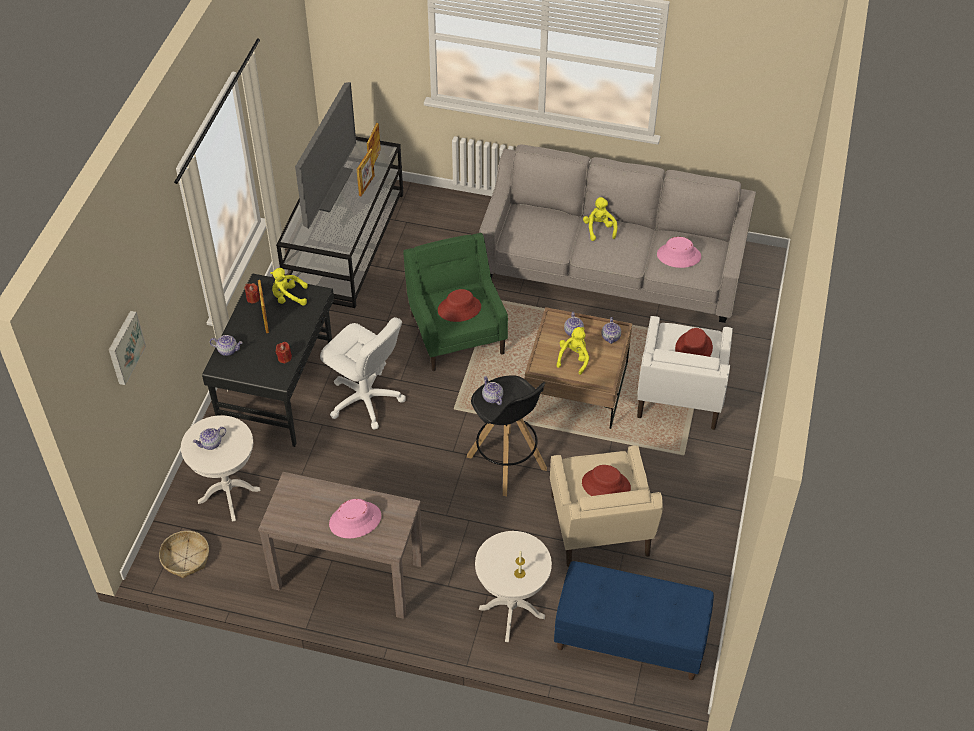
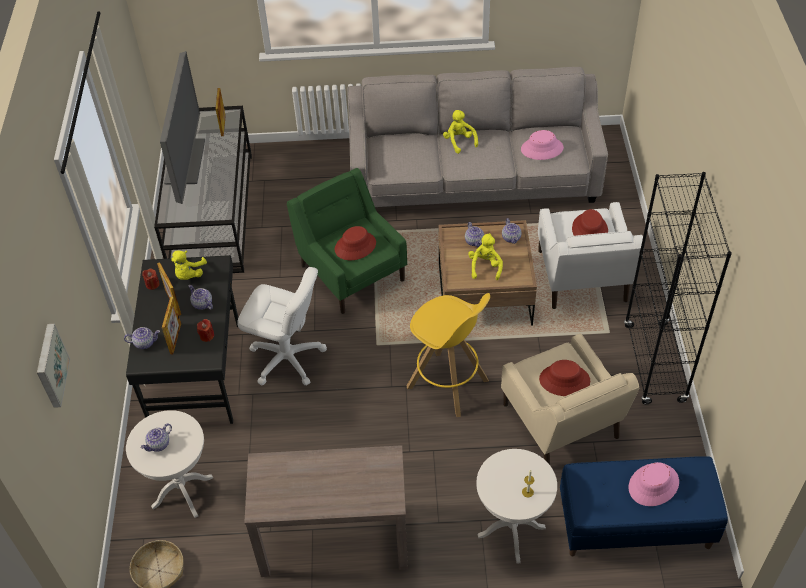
camera: 15 degrees left, 0 degrees up
(288, 297) = (189, 274): yellow plush toy -> yellow plush toy turned 60 degrees counterclockwise
(355, 520) = (343, 484): pink hat -> pink hat (653, 485)
(366, 185) = (224, 151): picture frame -> picture frame (175, 338)
(492, 397) = (431, 322): teapot -> teapot (202, 304)
(507, 463) = (448, 384): black stool -> yellow stool
(715, 496) = (654, 363): none -> black bookcase

